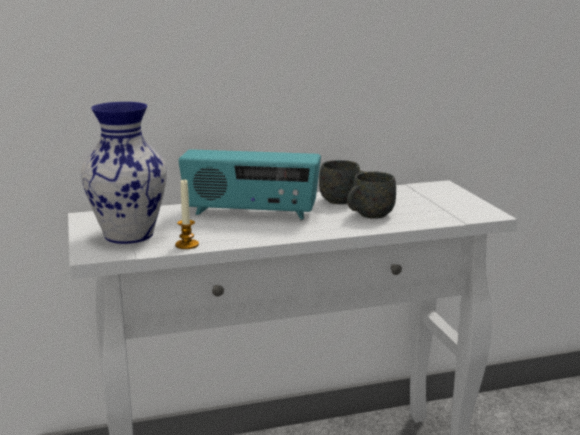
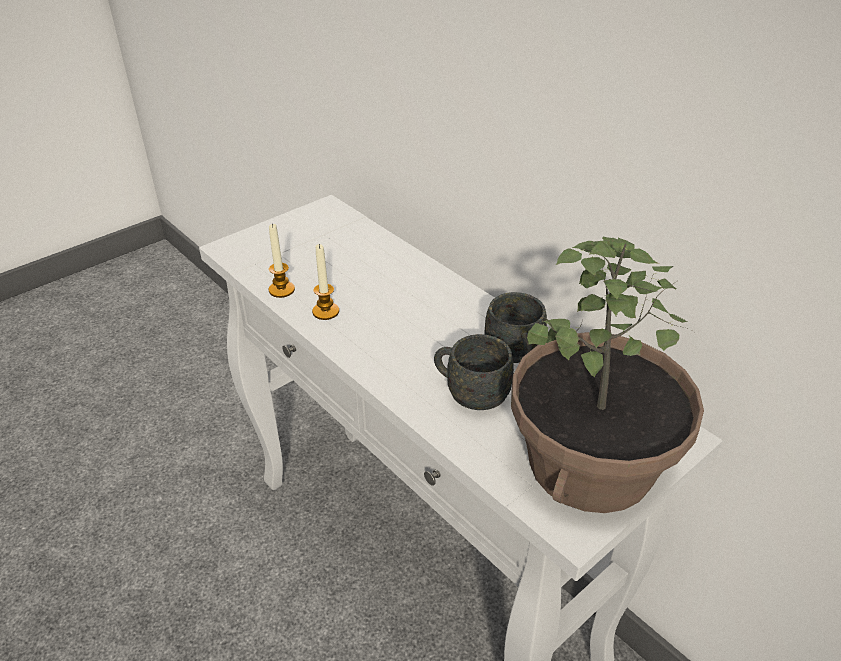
camera: 65 degrees right, 20 degrees up
(127, 235) = (288, 247): vase -> none
(235, 236) = (325, 311): none -> candle
(251, 213) = (406, 298): radio -> none
(448, 203) = (592, 464): none -> potted plant

